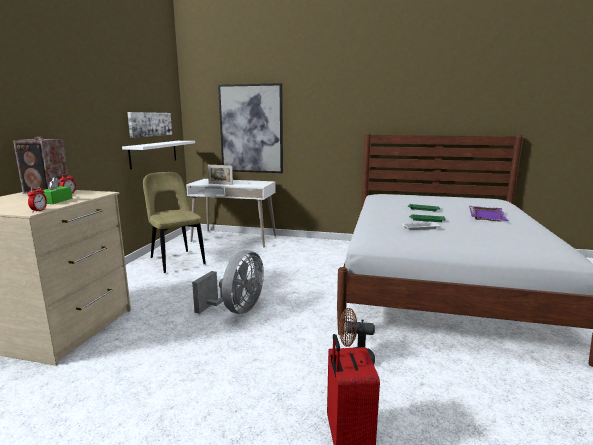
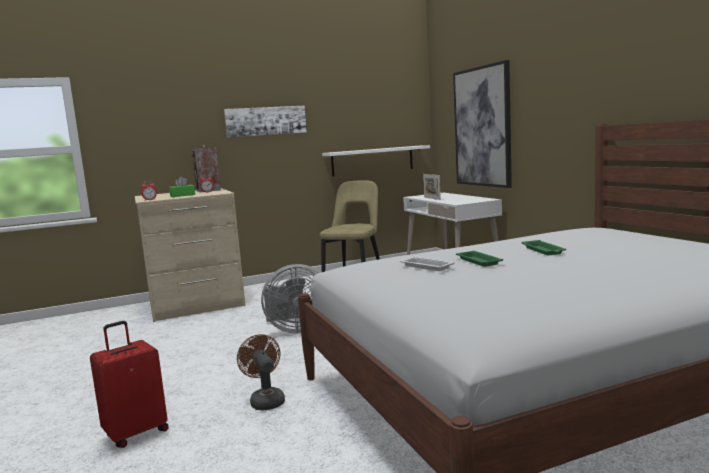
camera: 55 degrees right, 5 degrees down
(150, 124) = (369, 128): picture -> picture (265, 121)
(487, 215) = (606, 273): purple tray -> none

